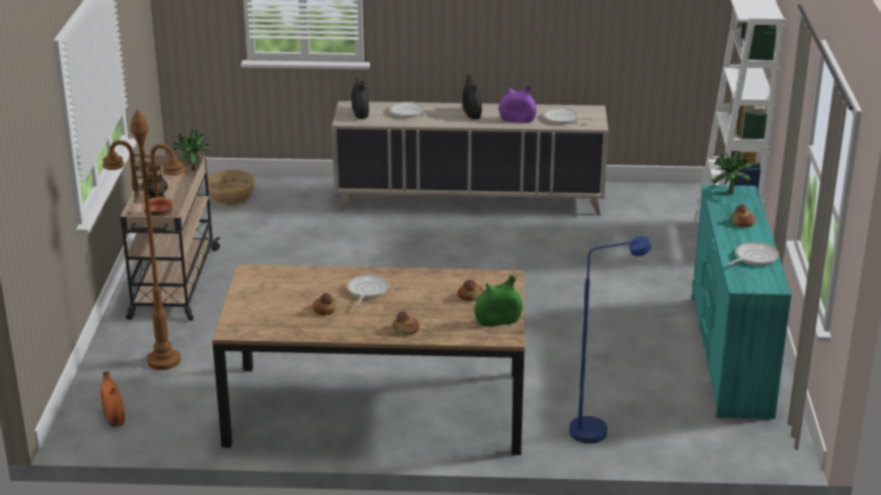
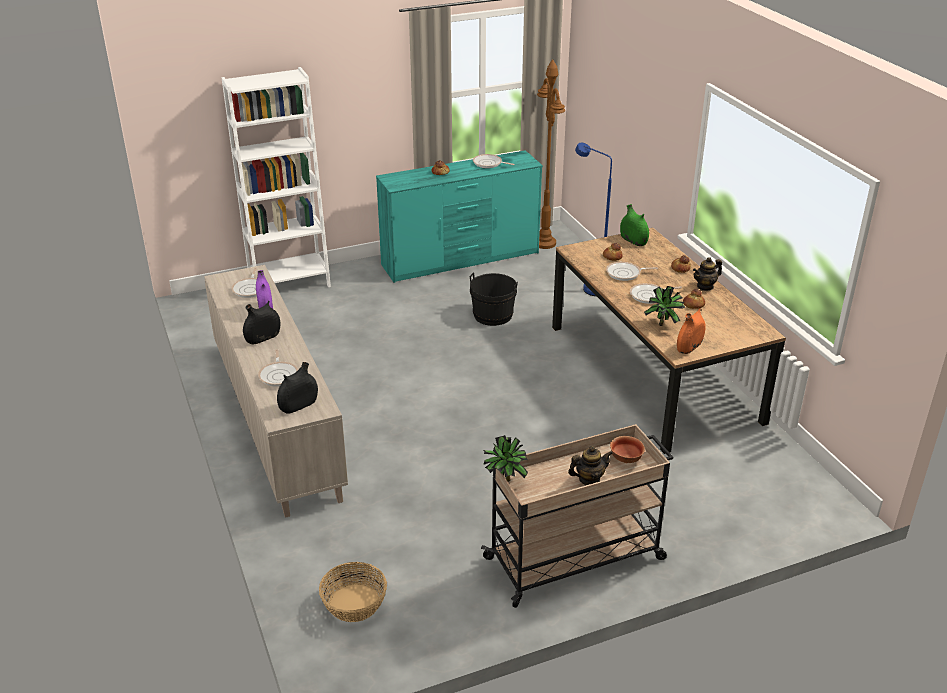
camera: 115 degrees left, 5 degrees up
(114, 417) = (797, 495): orange vase -> orange vase (689, 346)
(163, 361) = (701, 503): brown floor lamp -> brown floor lamp (545, 243)
(353, 330) = (705, 286): none -> teapot
(425, 292) = (625, 273): none -> frying pan
(574, 342) = (493, 315): none -> black bucket
(730, 194) = (397, 181): potted plant -> potted plant (663, 325)

